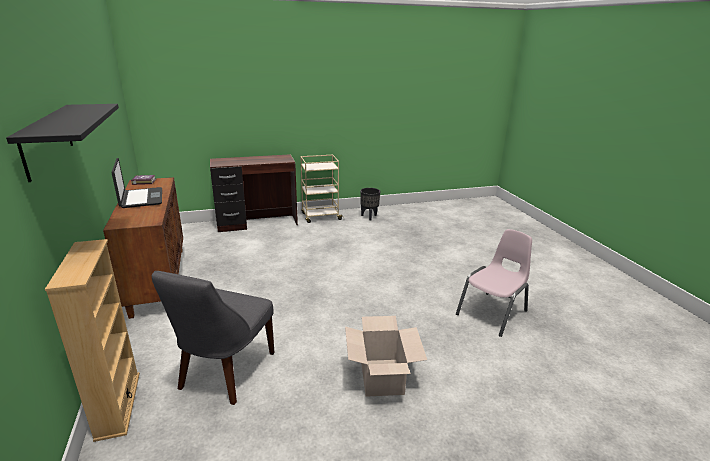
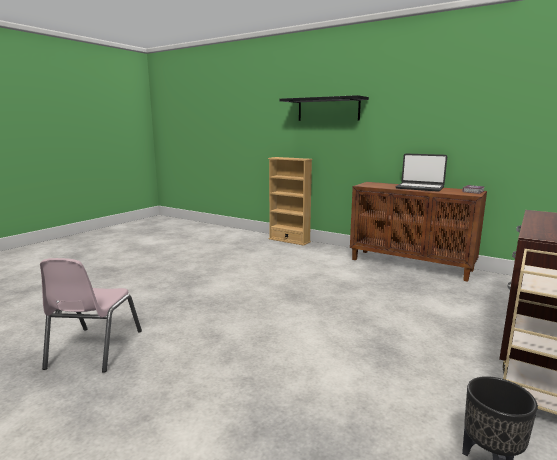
camera: 140 degrees right, 10 degrees down
(225, 373) = (268, 255): grey chair -> none
(381, 377) = (178, 278): cardboard box -> none

